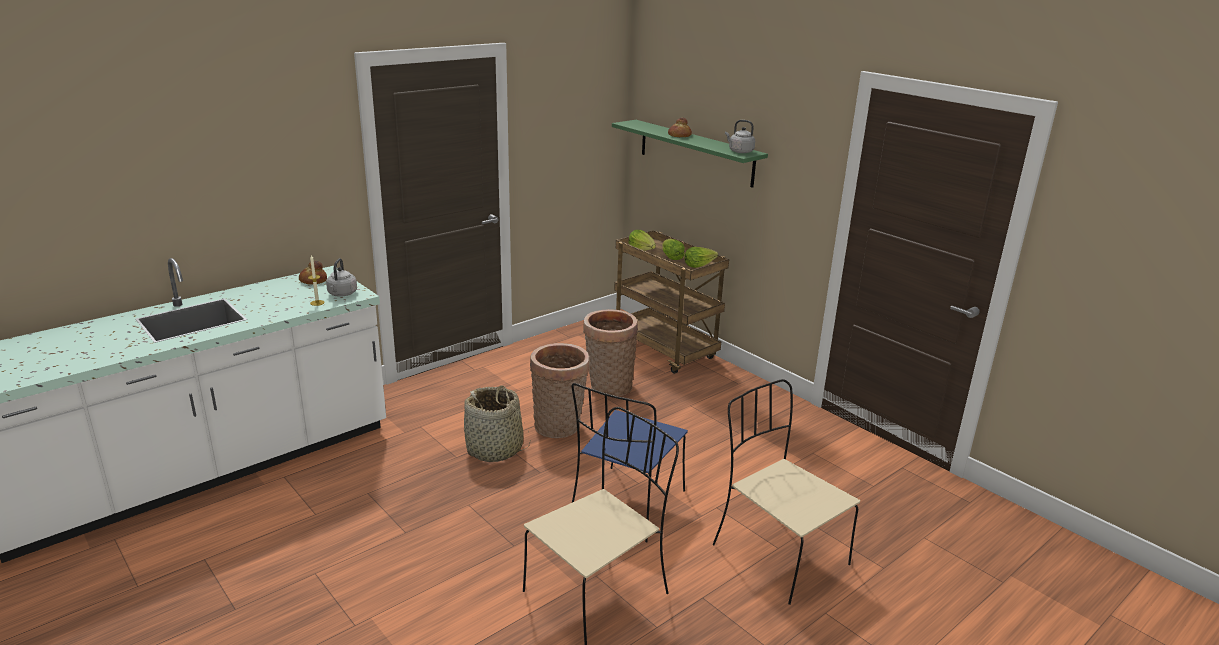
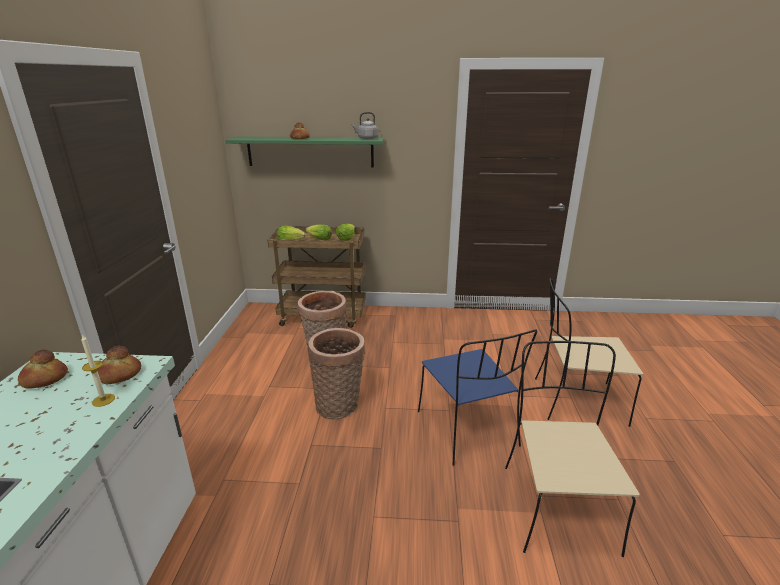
camera: 45 degrees left, 0 degrees up
(342, 294) = (119, 375): grey kettle -> bread
(495, 449) = (320, 454): basket -> none

